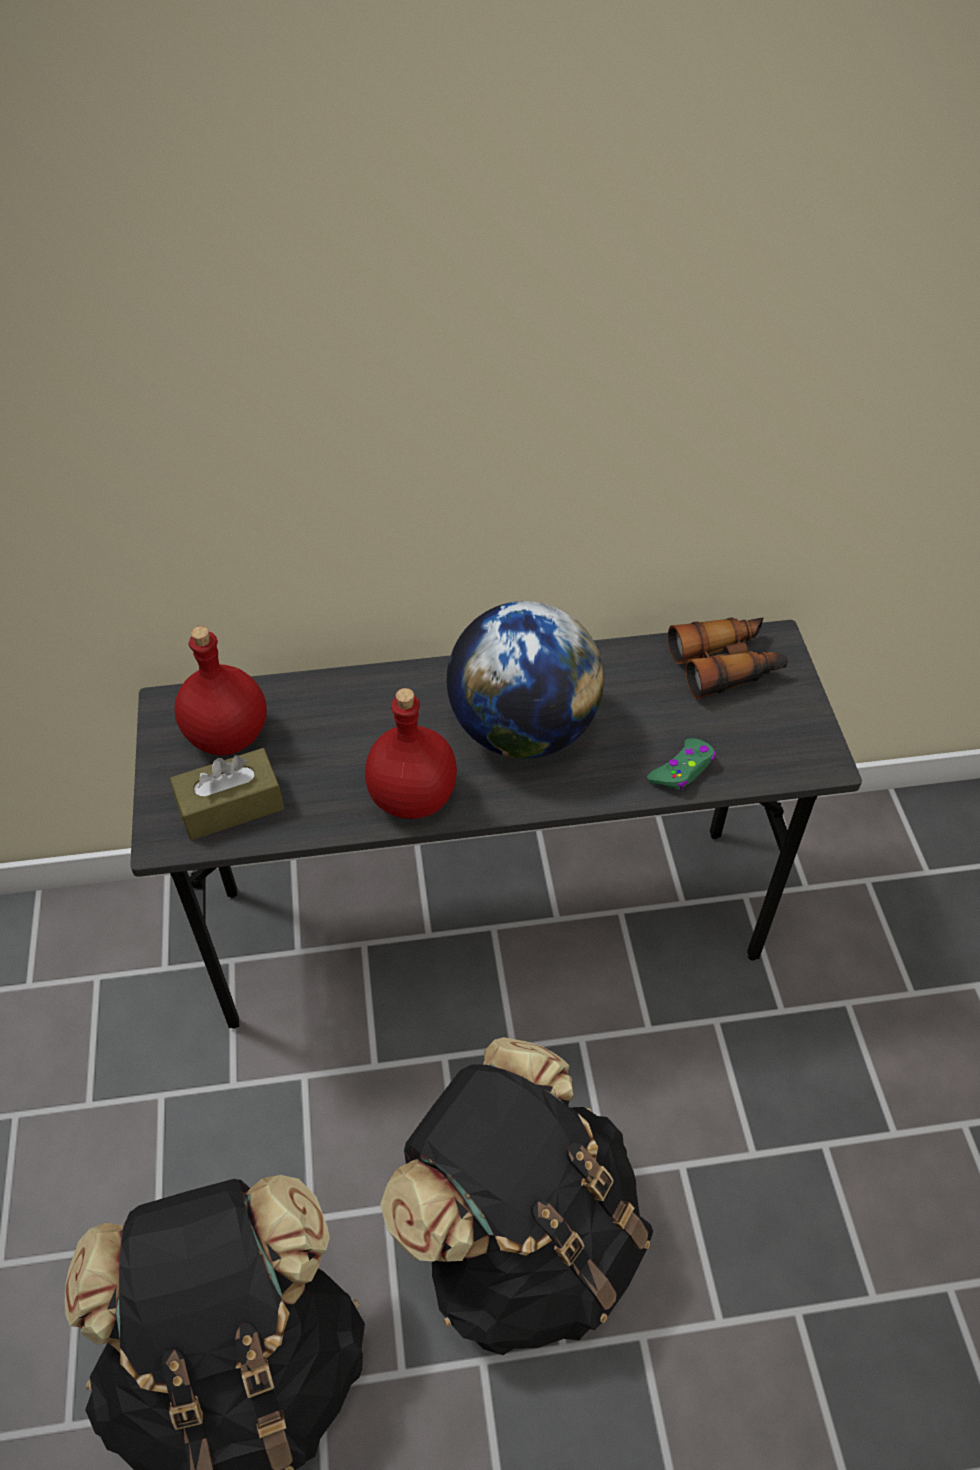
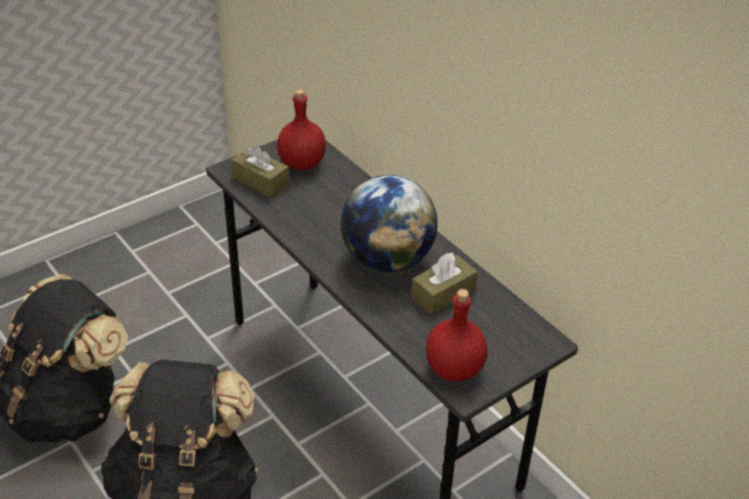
camera: 60 degrees right, 10 degrees down
(414, 796) = (311, 236): red bottle -> red bottle (455, 369)
(629, 701) = (443, 293): none -> brown tissue box
(682, 770) = (408, 332): green game controller -> none
(726, 665) = (509, 326): binoculars -> none

